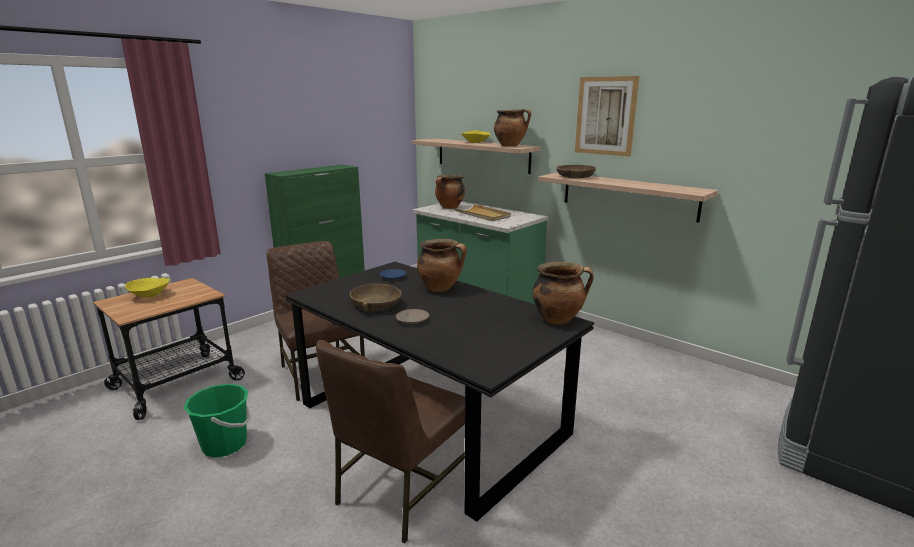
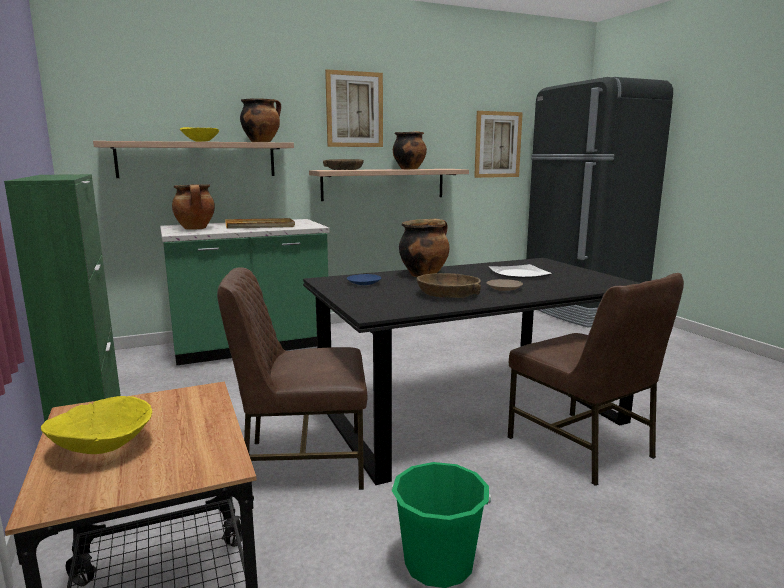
camera: 65 degrees left, 5 degrees down
(481, 319) = (518, 274): none -> plate
(558, 319) = (533, 261): cooking pot -> cooking pot (409, 169)
(804, 165) = (497, 144): none -> picture

